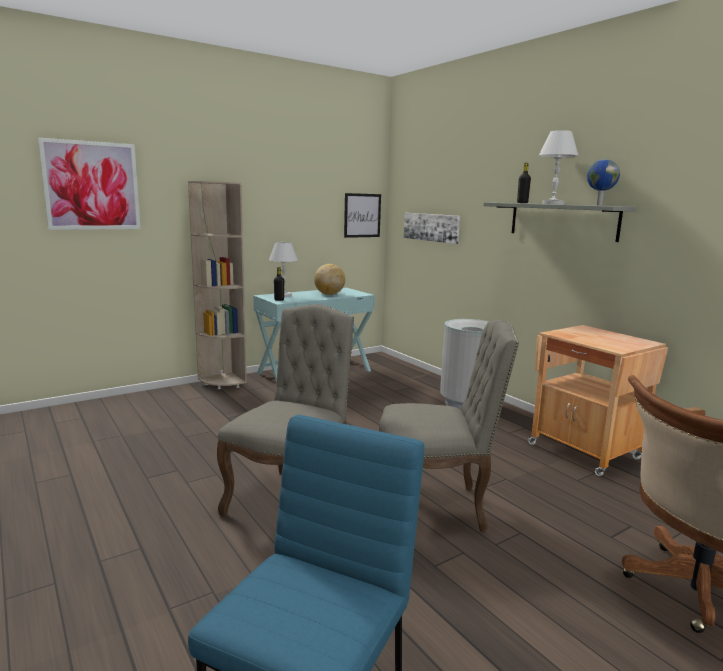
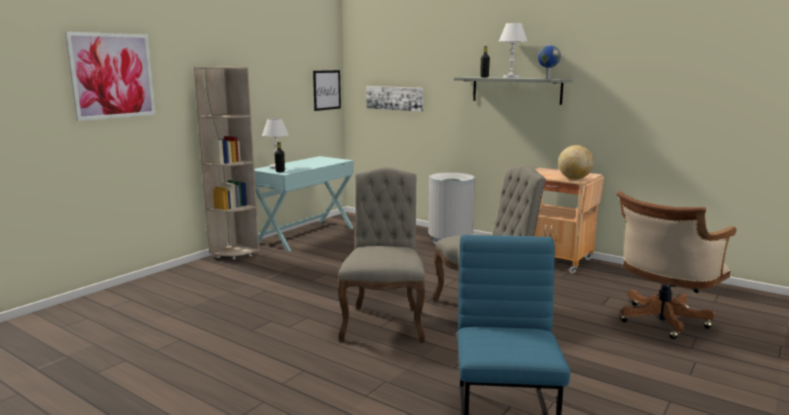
camera: 20 degrees left, 0 degrees up
(329, 294) = (315, 163): globe -> globe (574, 179)

